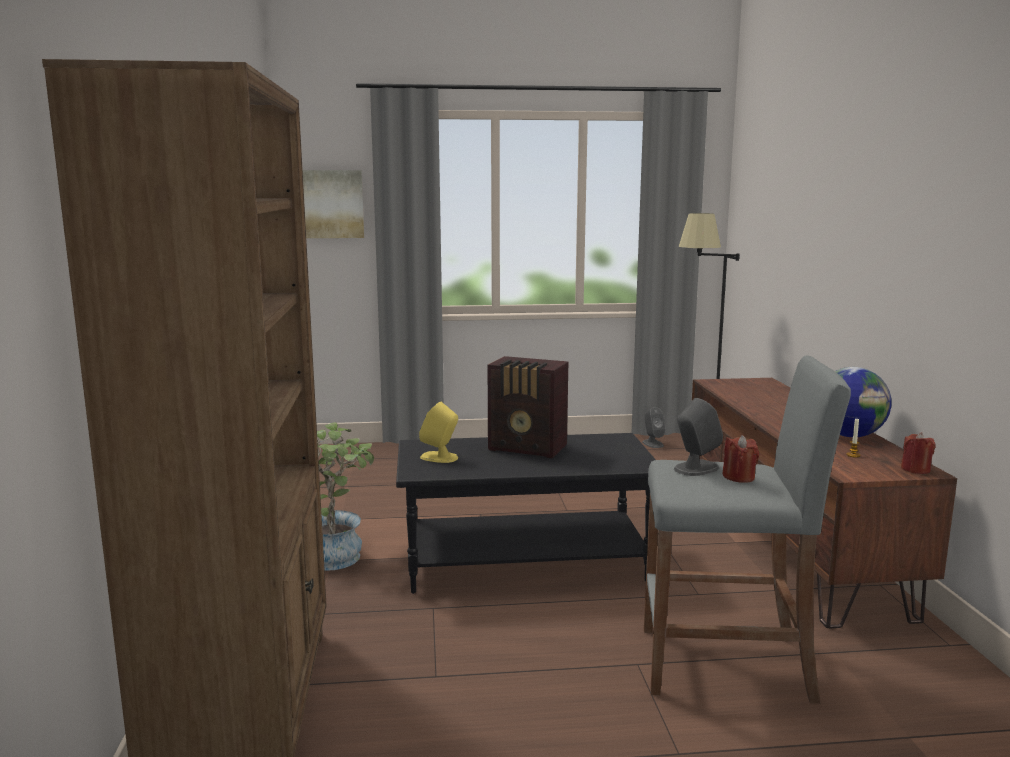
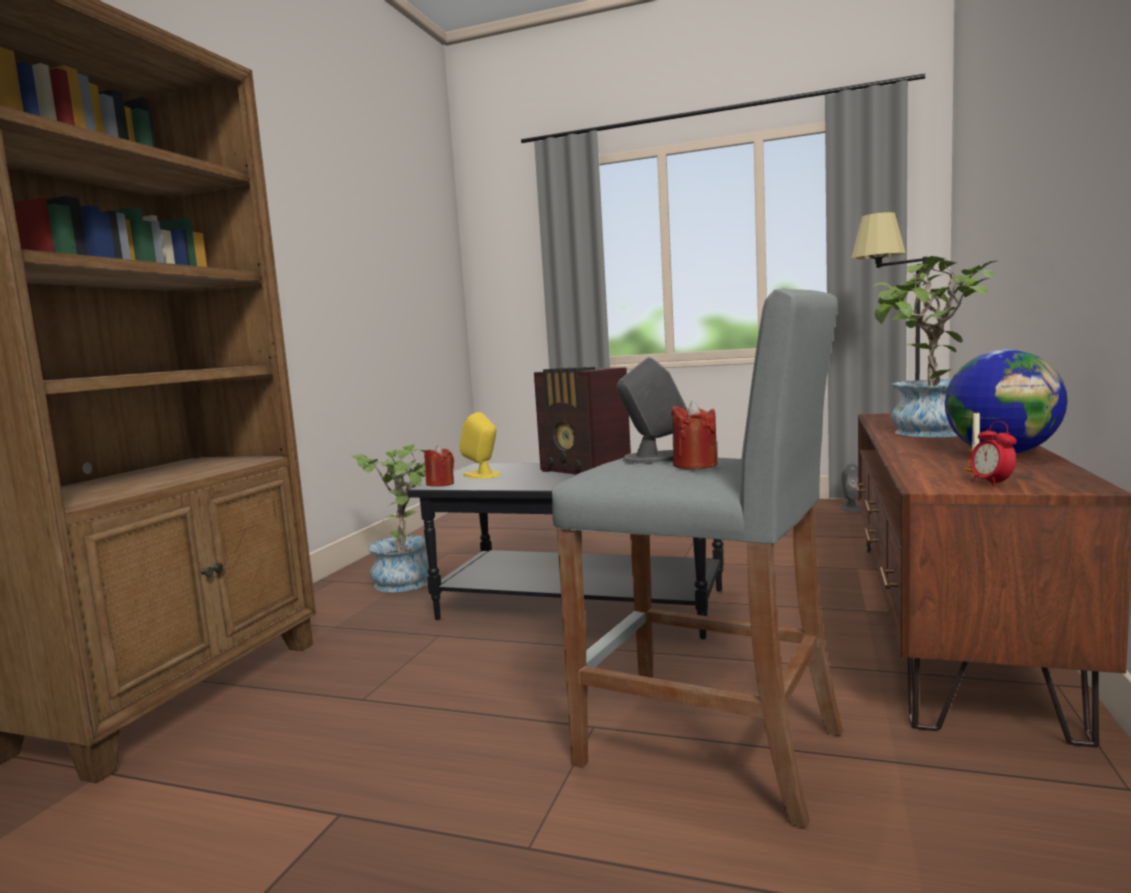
camera: 25 degrees right, 5 degrees down
(329, 204) = (507, 261): picture -> none
(777, 409) = (929, 433): none -> potted plant
(877, 470) = (991, 484): none -> alarm clock
(915, 470) = (1064, 485): red candle -> red candle (440, 484)

